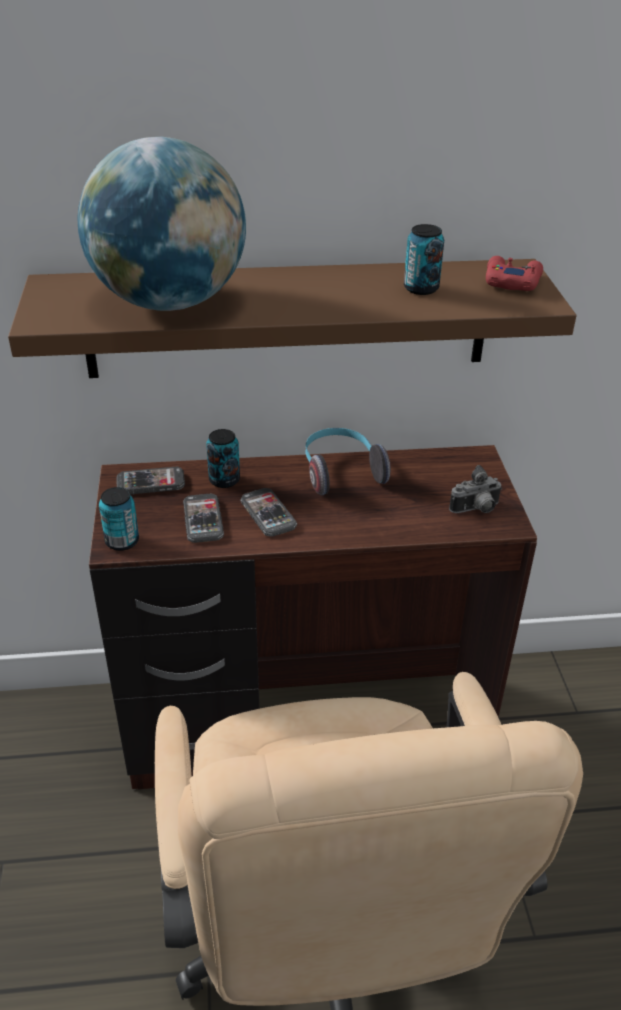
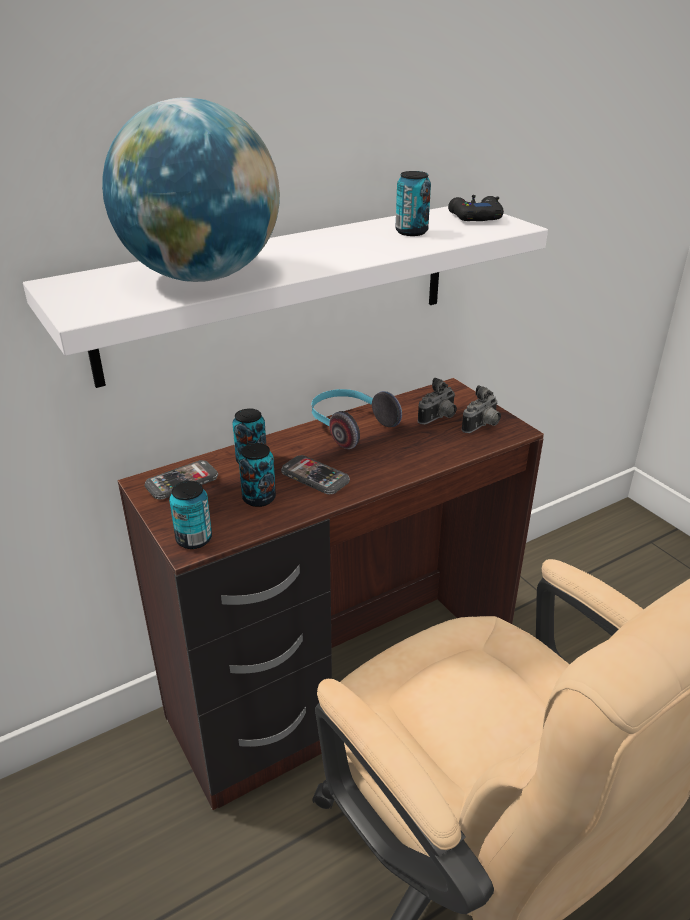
camera: 25 degrees left, 5 degrees down
(203, 520) = (259, 498): phone -> can
(288, 319) = (281, 290): brown shelf -> white shelf
(438, 488) = (439, 418): none -> camera
(511, 281) = (474, 217): red game controller -> black game controller

